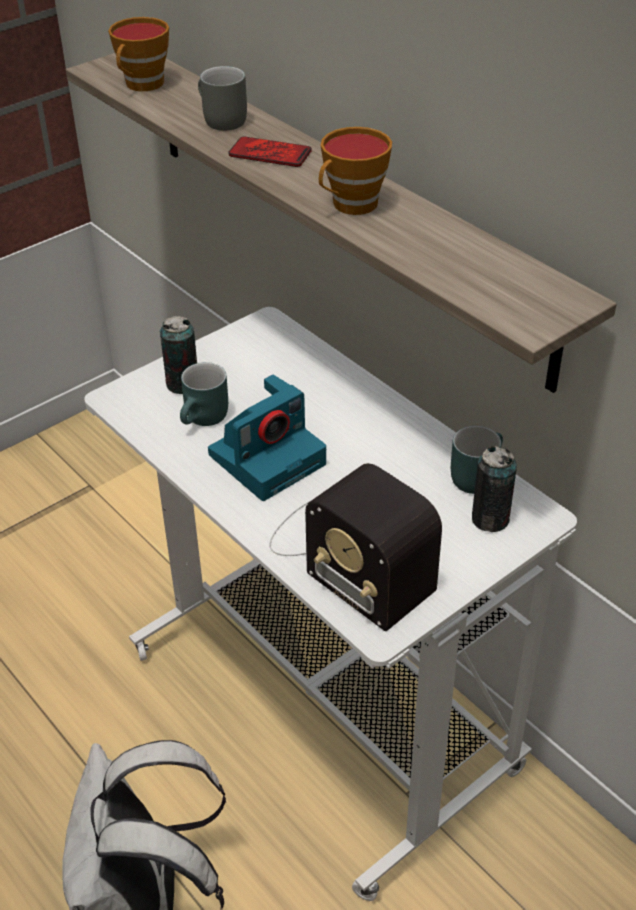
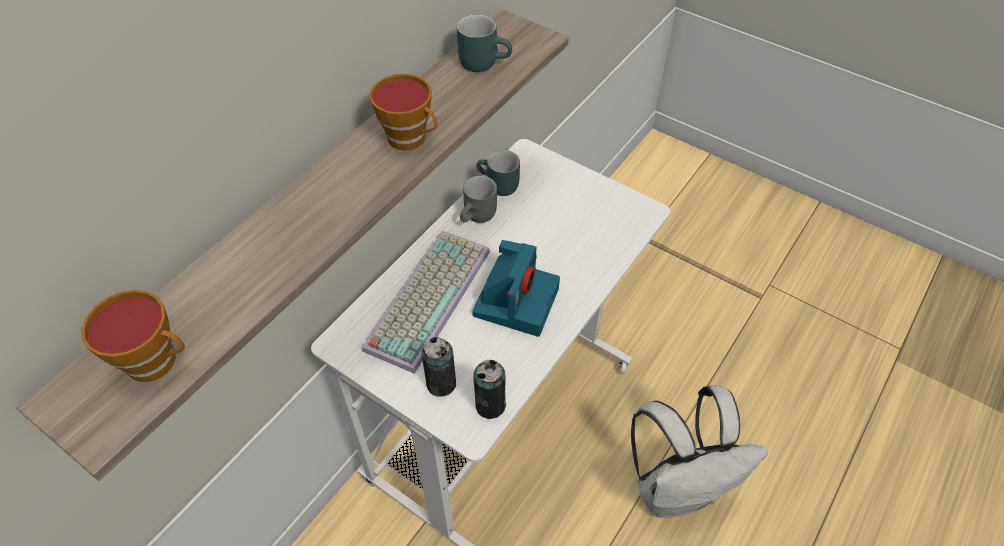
camera: 105 degrees left, 10 degrees up
(205, 419) = (483, 353): turquoise mug -> turquoise mug (484, 61)
(218, 120) = (254, 263): grey mug -> grey mug (479, 217)
(268, 457) = (516, 300): camera -> camera turned 75 degrees clockwise
(270, 153) = (325, 208): phone -> none
(303, 388) = (427, 296): none -> keyboard
(348, 555) = (595, 236): radio -> none
(490, 519) = (536, 175): can -> can (490, 405)

